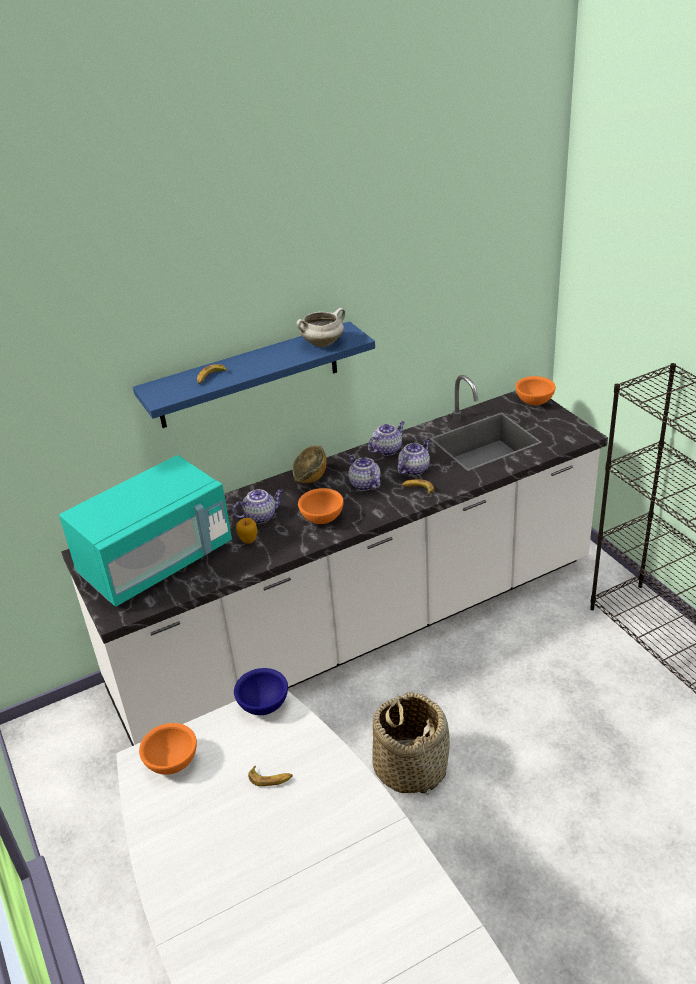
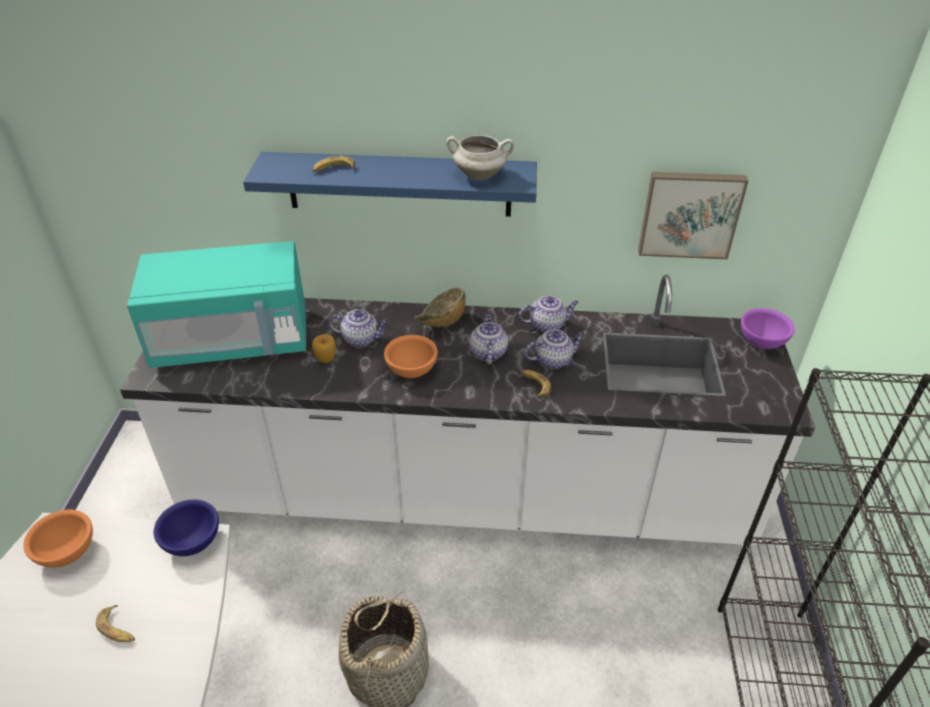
camera: 30 degrees right, 5 degrees up
(458, 325) = (689, 214): none -> picture
(535, 402) = (762, 342): orange bowl -> purple bowl

